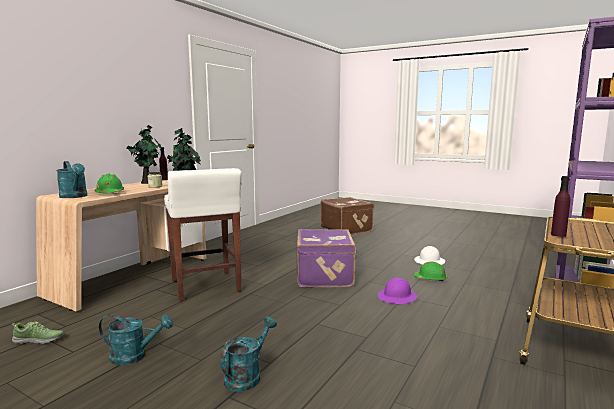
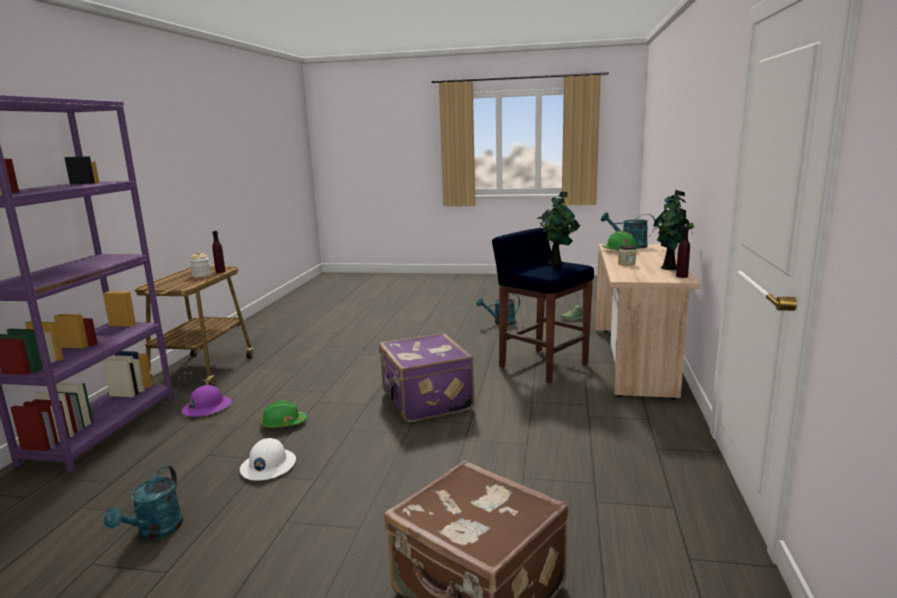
camera: 160 degrees right, 5 degrees up
(205, 286) = (542, 365): white stool -> blue stool
(247, 376) = (425, 327): turquoise watering can -> turquoise watering can (155, 532)
(397, 297) = (332, 389): purple hard hat -> purple hard hat (207, 407)
(580, 234) = (201, 275): none -> jar

